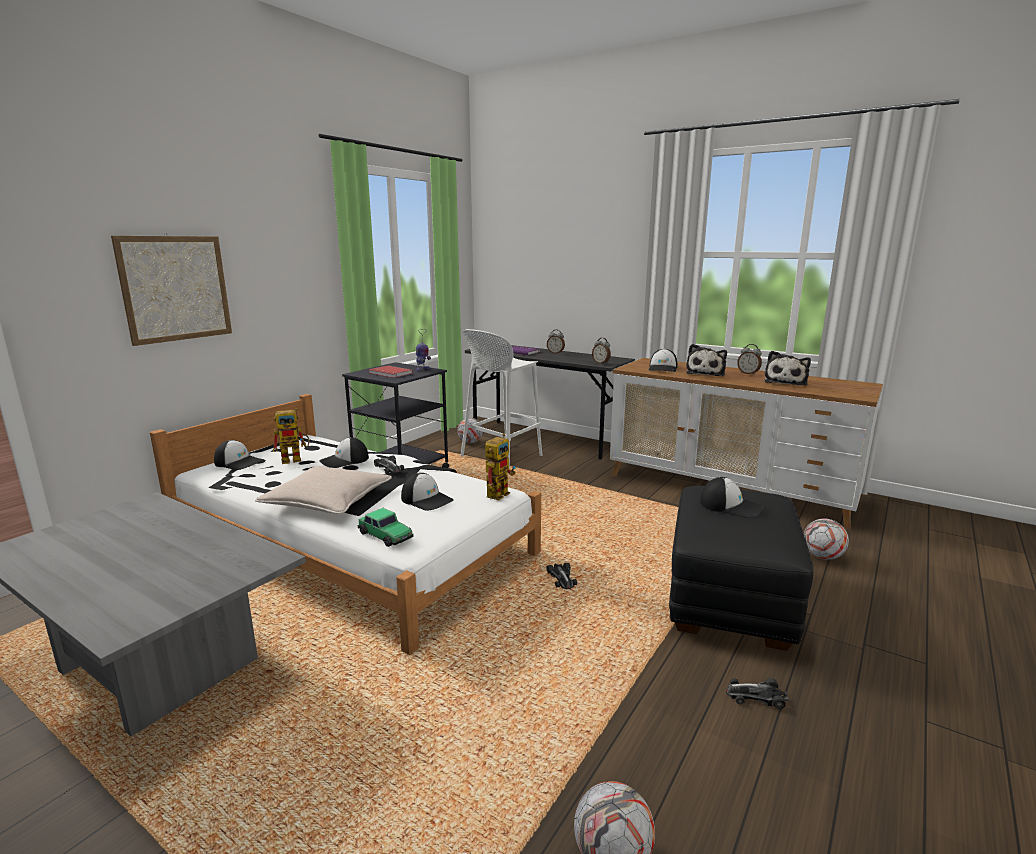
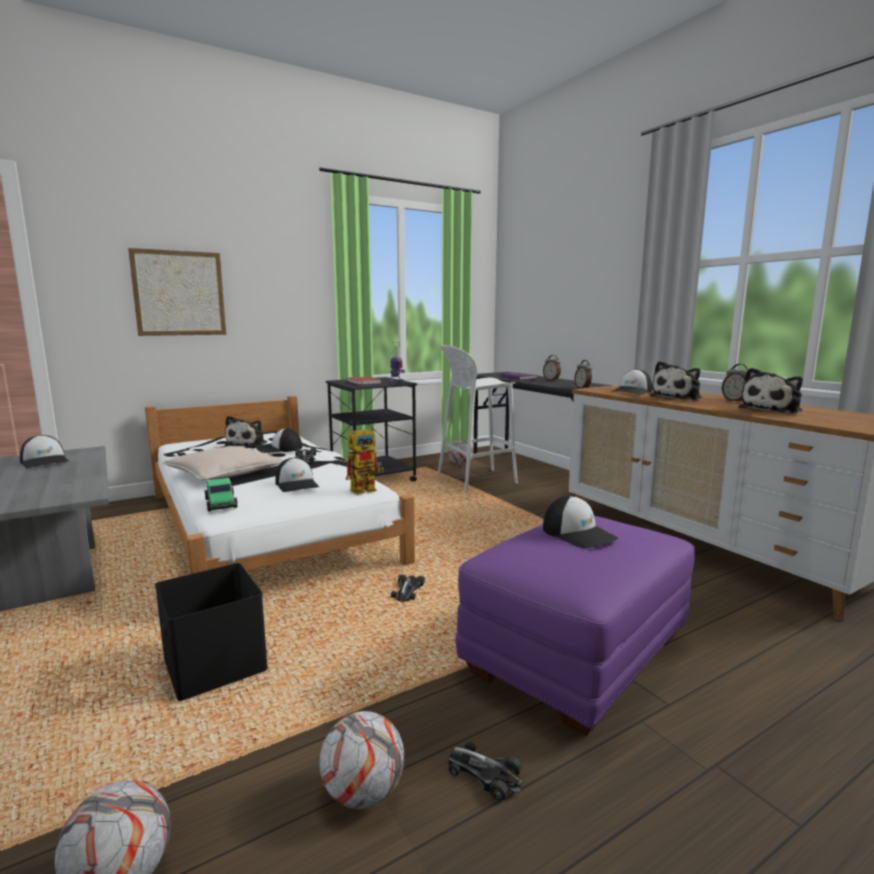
camera: 25 degrees right, 5 degrees down
(239, 462) = (206, 441): cap -> cap (45, 461)
(296, 459) = (248, 444): toy robot -> plush toy
(476, 688) = (212, 664): none -> black storage box
(729, 597) = (576, 655): black ottoman -> purple ottoman
(822, 557) = (762, 643): football -> football (363, 793)

